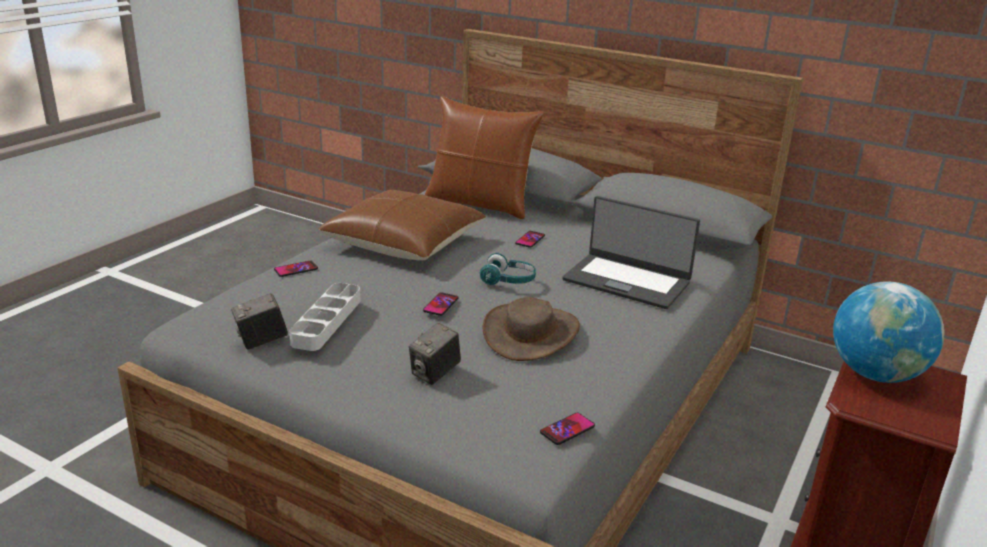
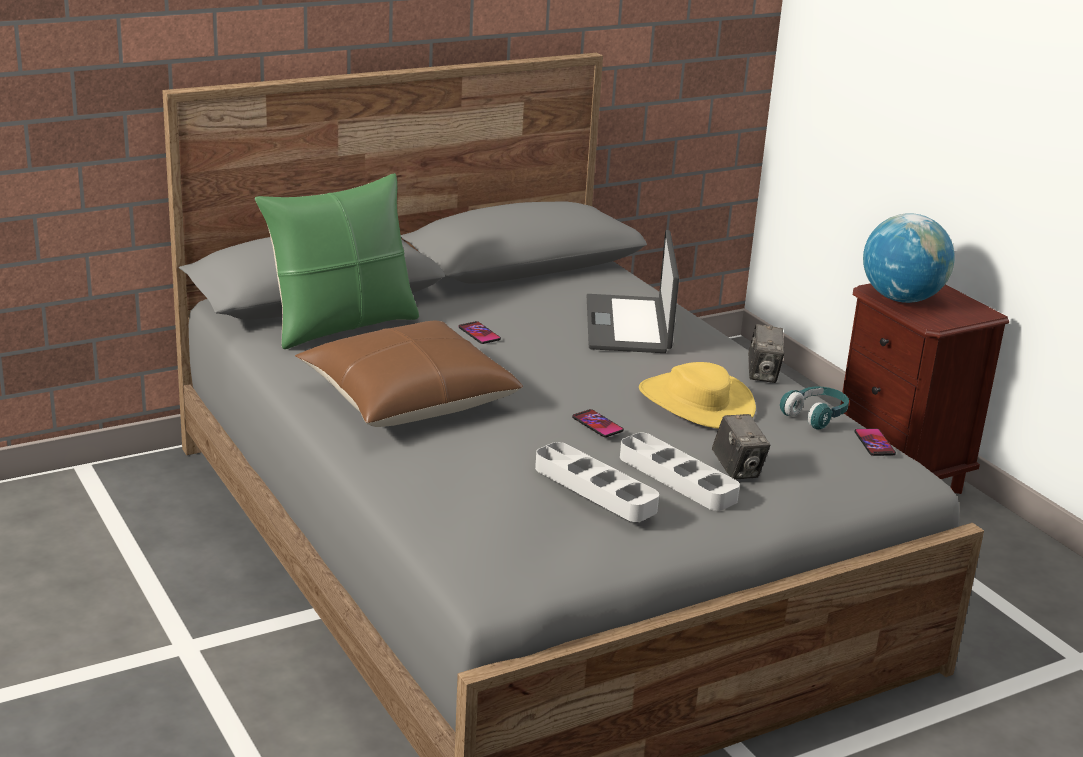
camera: 60 degrees left, 0 degrees up
(261, 341) = (592, 541): camera -> camera (763, 374)
(296, 269) = (414, 479): phone -> none
(393, 352) = (677, 478): none -> grey tray
(479, 204) = (341, 325): brown pillow -> green pillow
(508, 280) = (576, 375): turquoise headphones -> turquoise headphones (816, 416)
(531, 333) = (696, 402): brown hat -> yellow hat
(627, 281) = (629, 325): laptop -> laptop turned 120 degrees clockwise

